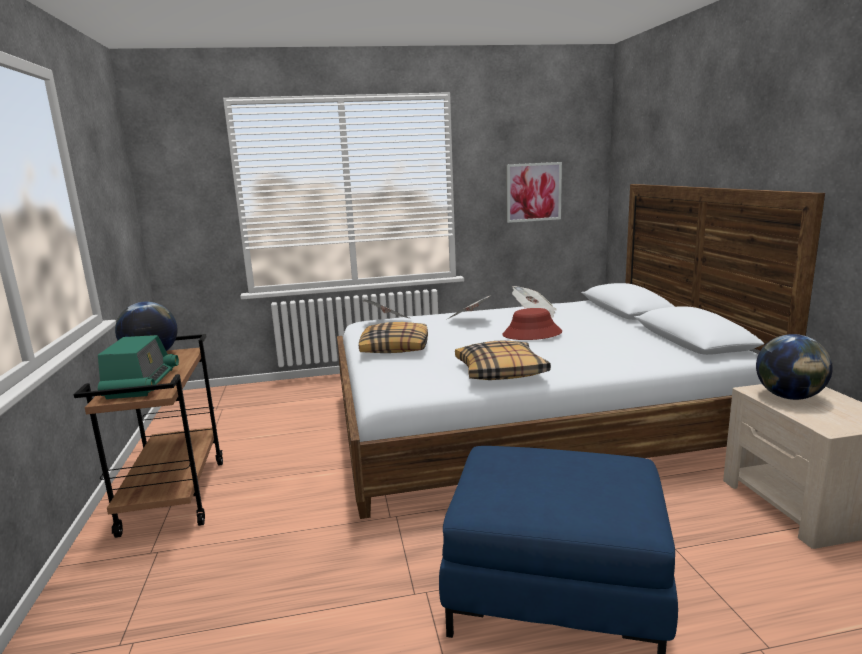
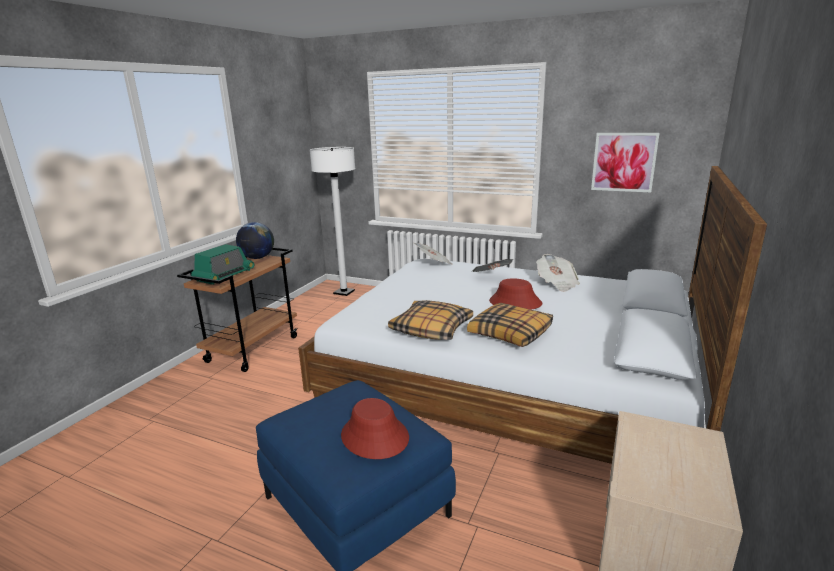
camera: 35 degrees right, 5 degrees up
(219, 399) = (344, 292): none -> white floor lamp
(395, 348) = (403, 287): pillow -> pillow (510, 333)
(599, 478) = (374, 436): none -> red hat
(789, 397) = (657, 441): globe -> none

